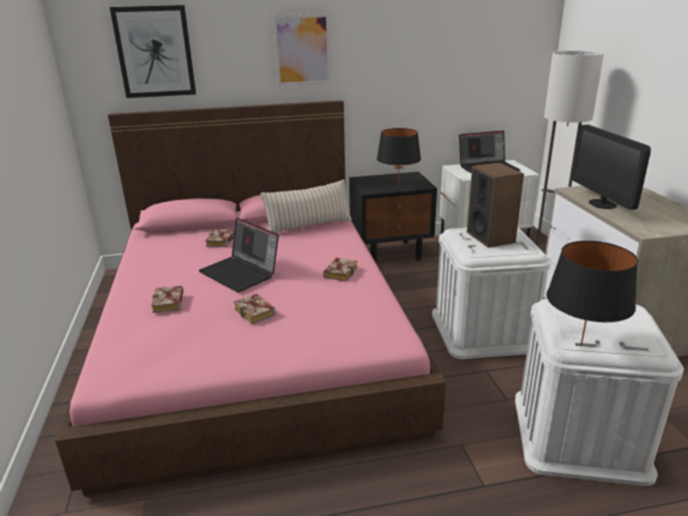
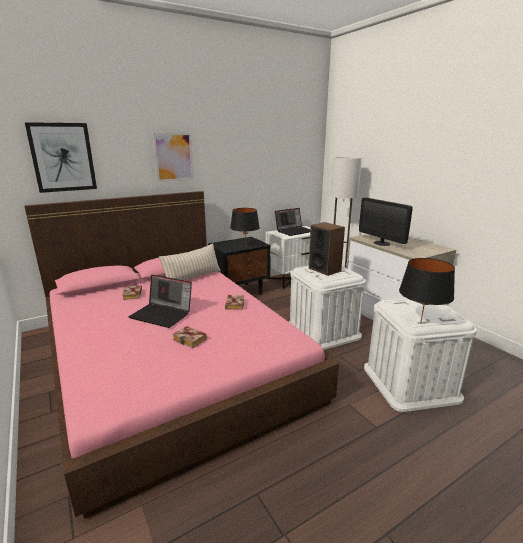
camera: 20 degrees left, 5 degrees down
(169, 303) = (118, 344): book -> none

